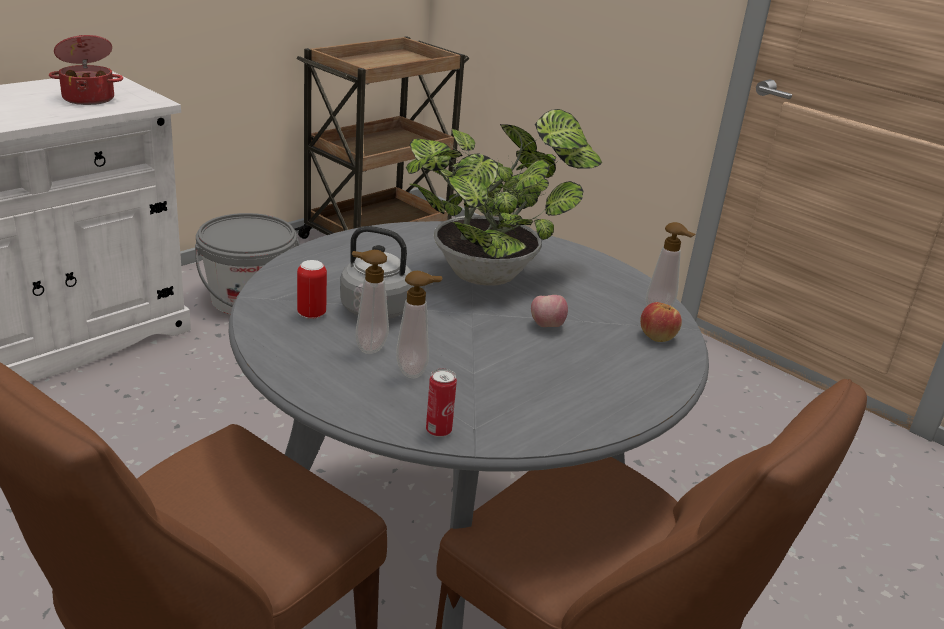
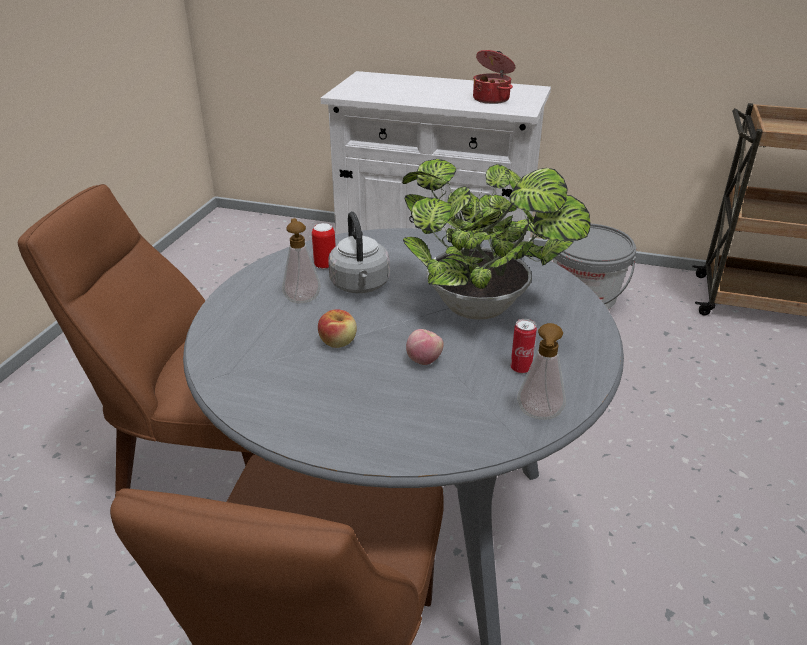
camera: 65 degrees right, 5 degrees up
(415, 371) = (287, 325): soap dispenser -> none
(438, 431) = (214, 359): can -> can (520, 368)
(657, 336) = (479, 426): apple -> apple (338, 342)

